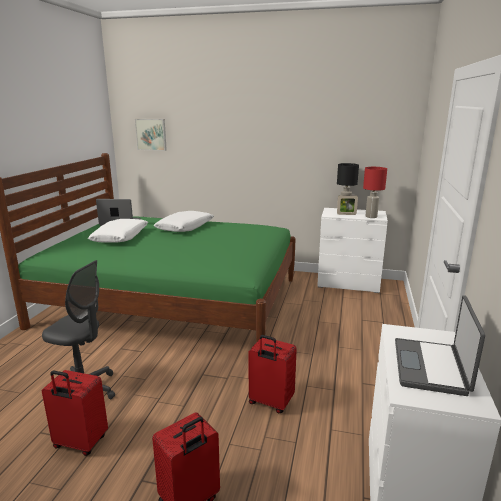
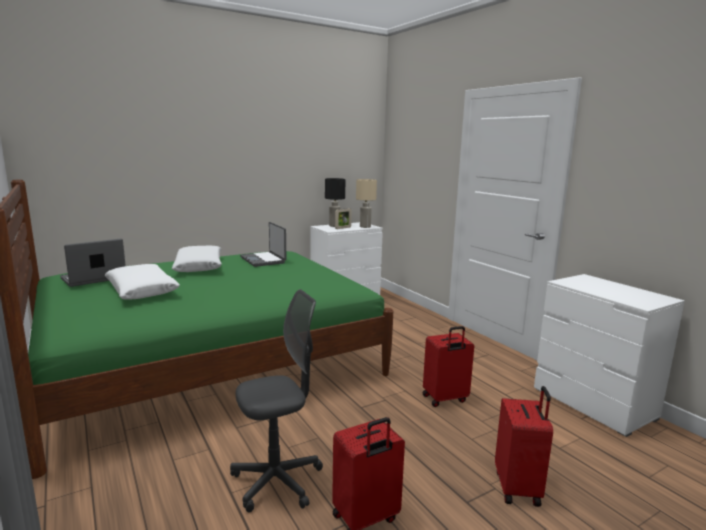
camera: 45 degrees left, 5 degrees down
(151, 134) = (81, 151): picture -> none
(371, 217) = (365, 227): red table lamp -> beige table lamp
(431, 367) = (617, 291): laptop -> laptop (264, 260)

